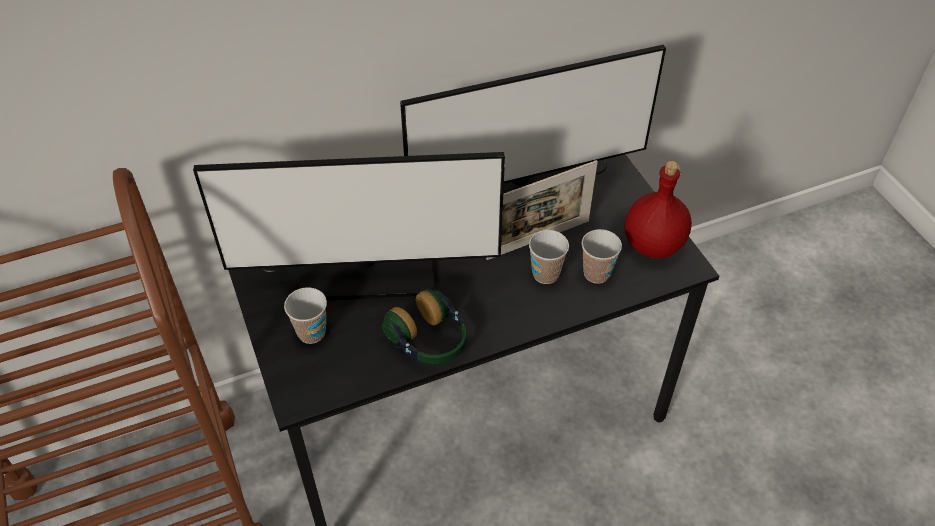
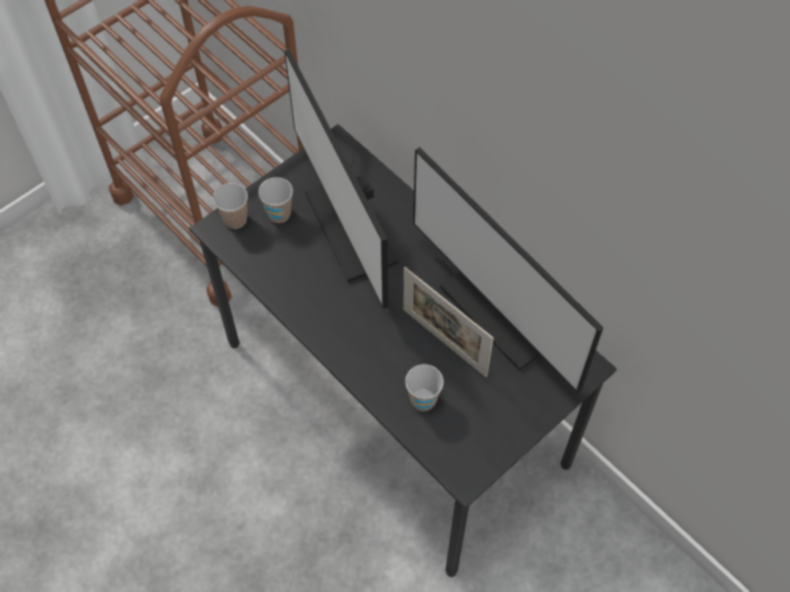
camera: 70 degrees right, 10 degrees up
(429, 341) = (300, 295): headphones -> none
(546, 274) = (405, 359): cup -> cup (235, 219)
(654, 244) = (480, 440): red bottle -> none

